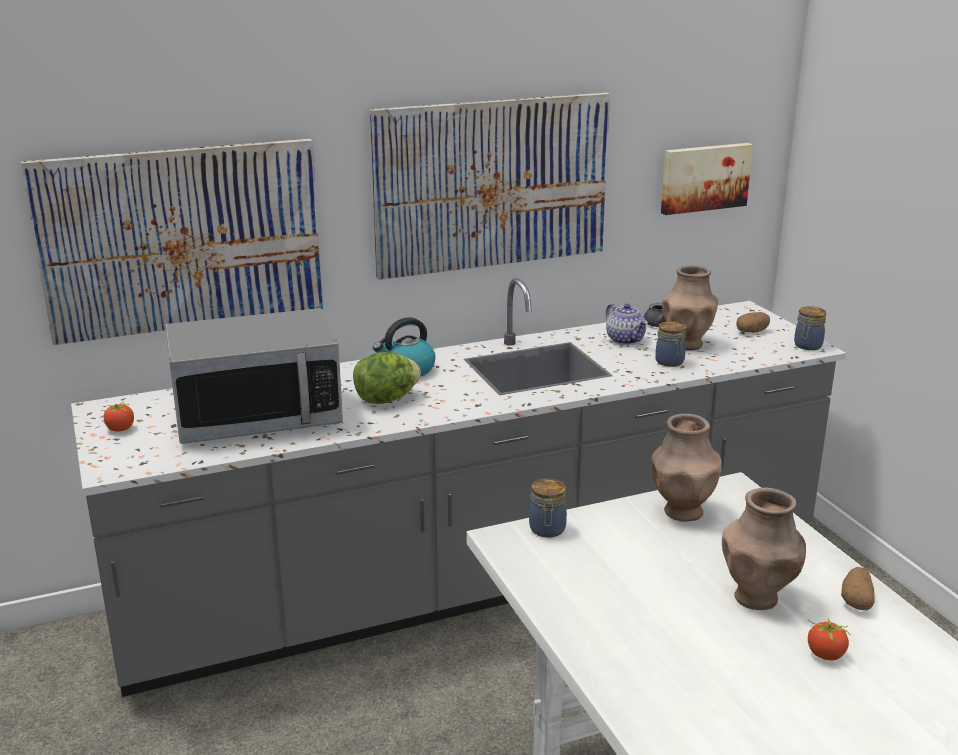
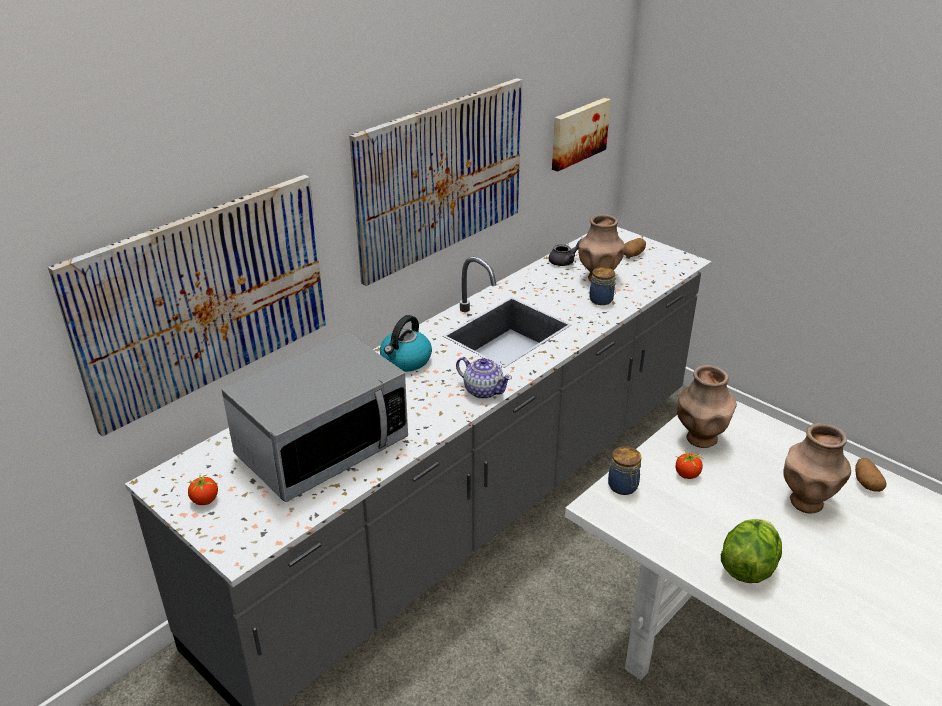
camera: 25 degrees left, 10 degrees up
(386, 399) = (417, 397): lettuce -> lettuce (747, 567)
(625, 339) = (550, 284): teapot -> teapot (483, 390)
(807, 346) = (682, 261): jar -> none
(825, 654) = (883, 537): tomato -> tomato (687, 475)

